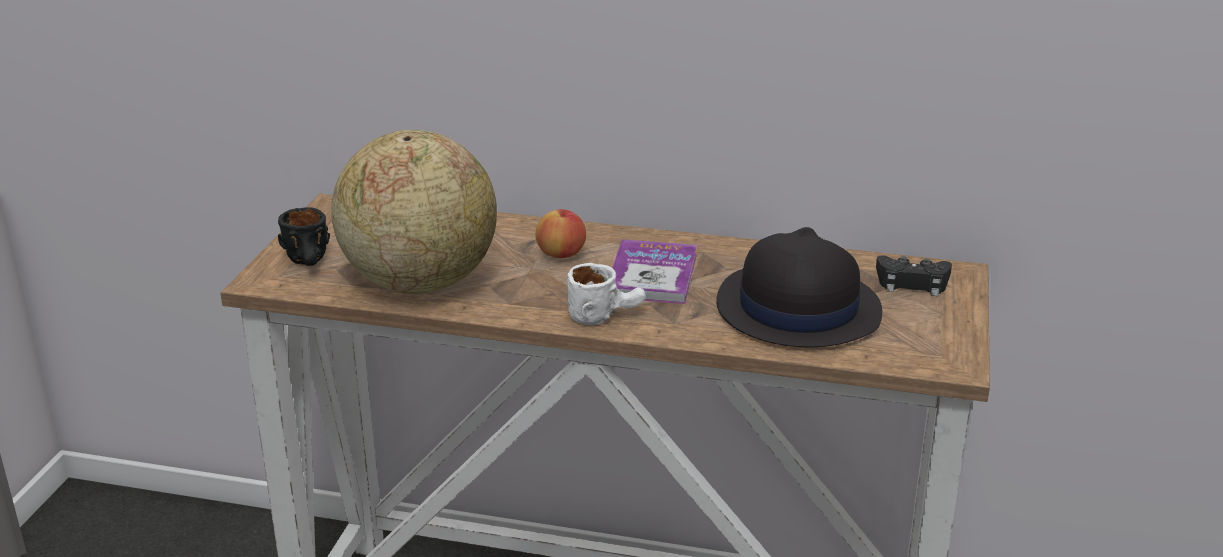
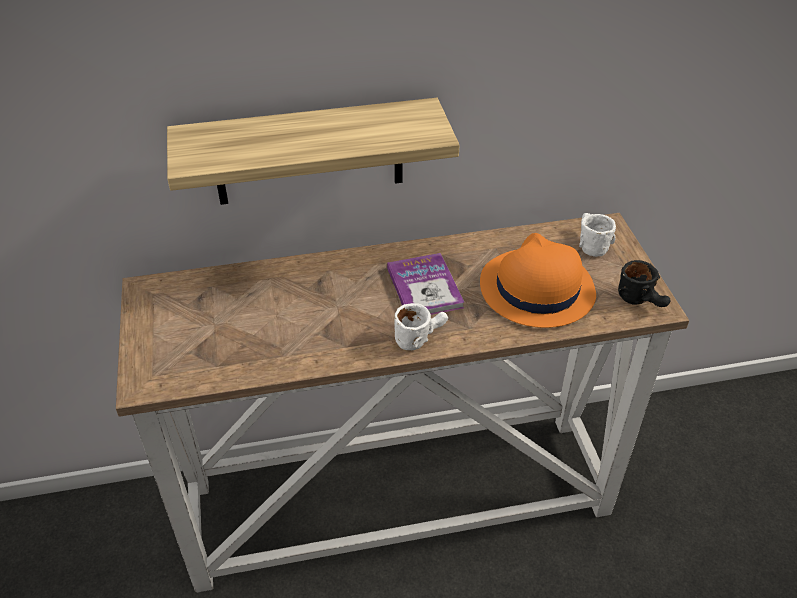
camera: 25 degrees left, 15 degrees up
(311, 263) = (169, 354): black mug -> black mug (642, 300)
(419, 282) = (267, 347): globe -> none
(555, 75) = (309, 153): none -> shelf
(561, 254) = (350, 287): apple -> none
(796, 308) = (536, 289): black hat -> orange hat
(912, 282) = (588, 243): black game controller -> white mug

